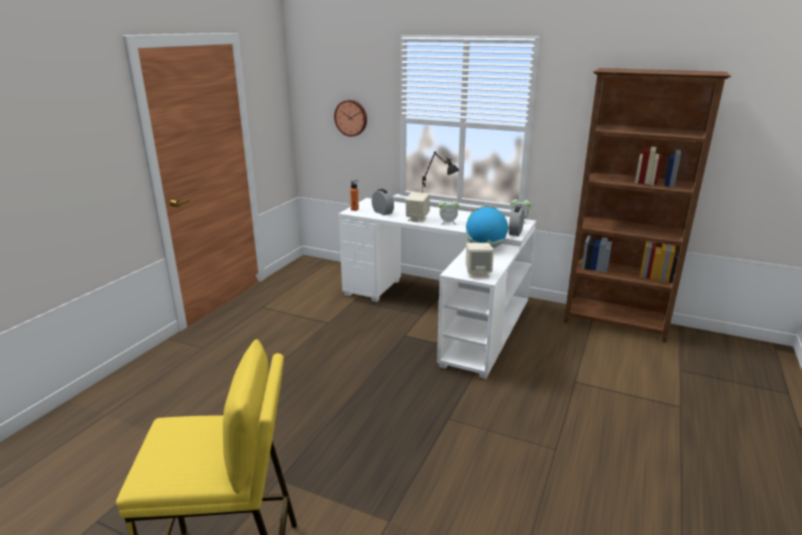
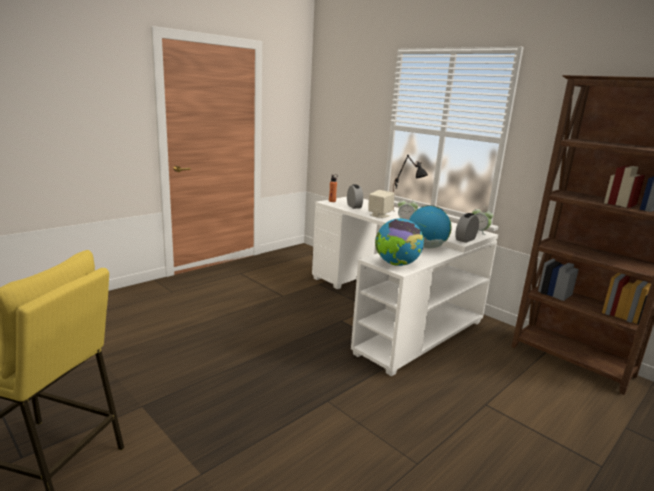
camera: 20 degrees right, 5 degrees down
(351, 118) = (352, 123): wall clock -> none
(478, 273) = (396, 264): beige speaker -> globe

